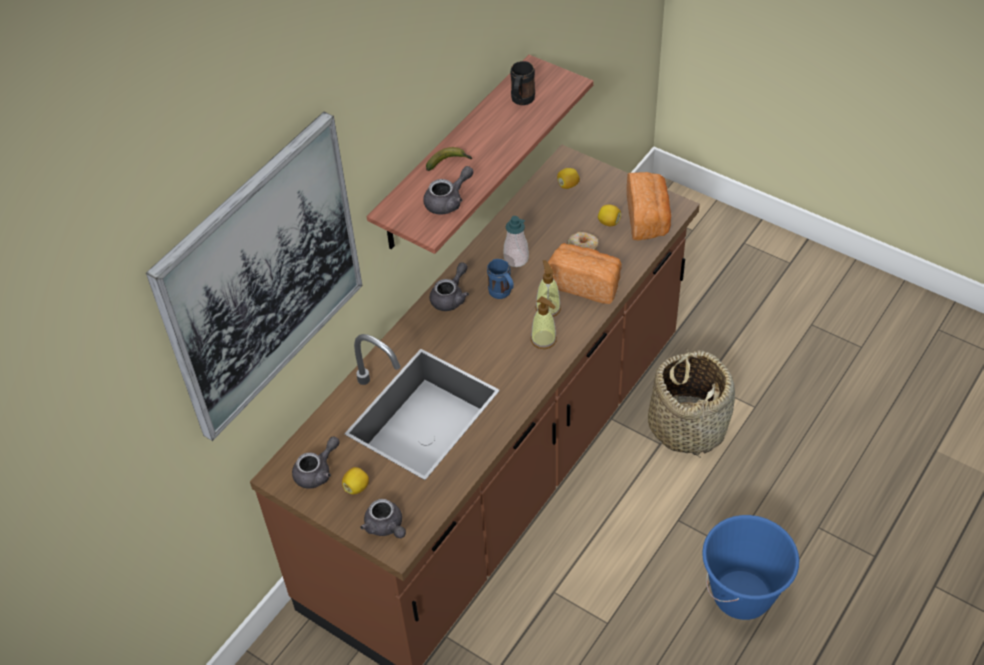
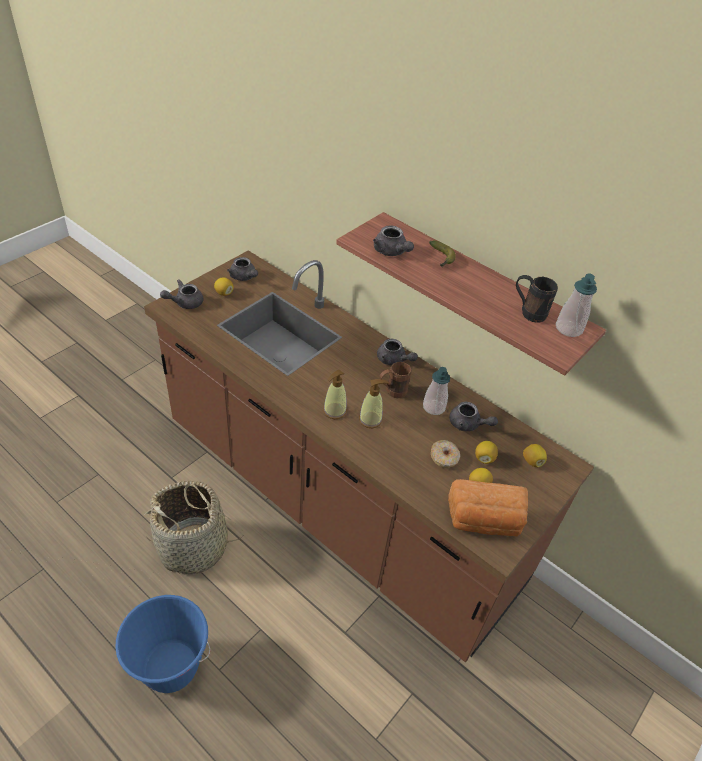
camera: 90 degrees right, 5 degrees down
(262, 277) = (296, 130): picture -> none
(502, 294) = (391, 392): blue mug -> brown mug
(533, 231) = (468, 424): none -> grey teapot
(536, 76) = (568, 328): none -> soap dispenser
(574, 219) = (484, 458): none -> lemon
(585, 283) = (397, 451): bread -> none
(687, 425) = (361, 663): basket -> basket (194, 547)

